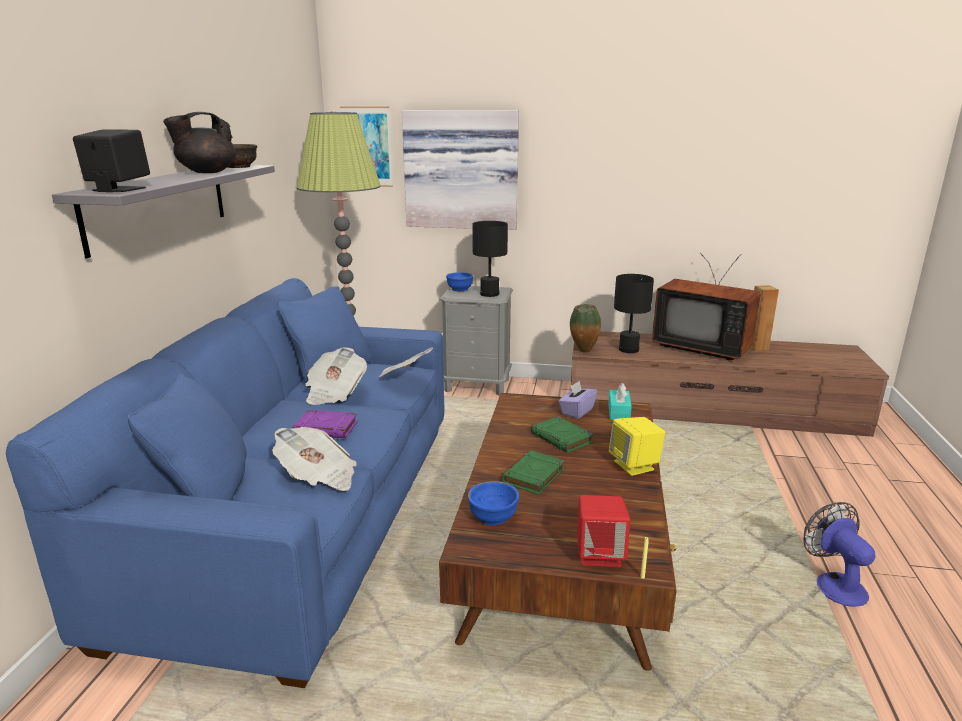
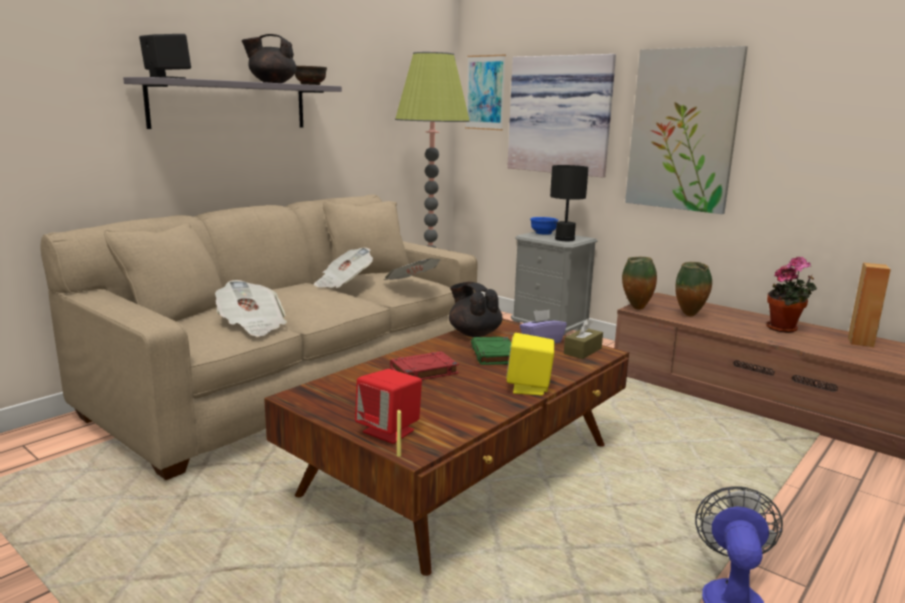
camera: 30 degrees right, 5 degrees down
(306, 518) = (295, 385): blue sofa -> beige sofa
(327, 428) = (301, 300): purple book -> none
(493, 517) = (347, 385): blue bowl -> none
(513, 418) = (474, 333): none -> black teapot
(533, 476) = (423, 371): green book -> red book
(589, 182) = (683, 130): none -> picture
(619, 412) = (582, 351): turquoise tissue box -> brown tissue box
(629, 349) = (690, 315): black table lamp -> vase
(702, 347) = (784, 329): television -> potted plant

